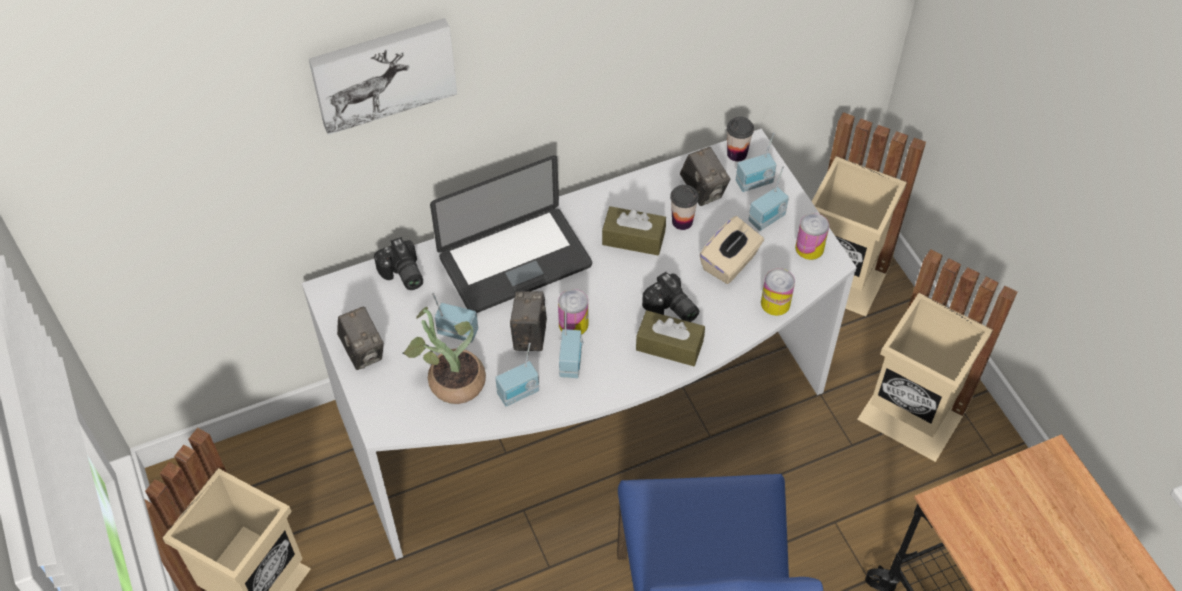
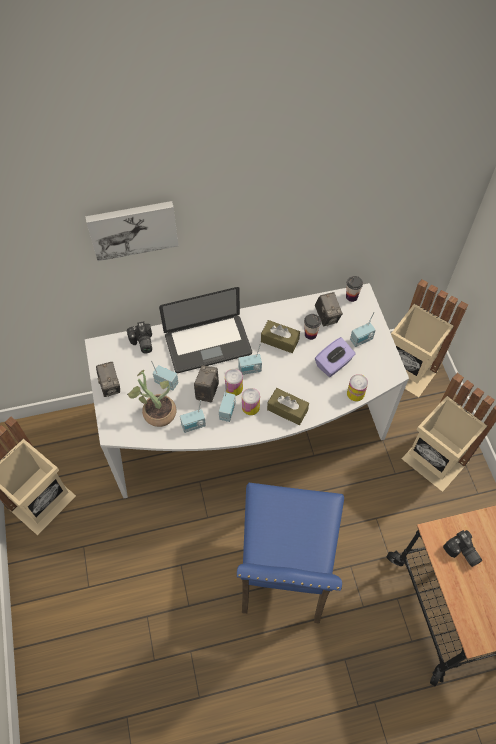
camera: 10 degrees right, 5 degrees up
(671, 309) = (293, 388): camera -> camera (461, 553)
(730, 263) = (333, 364): beige tissue box -> purple tissue box
(755, 183) = (358, 317): radio -> radio (250, 370)
(809, 248) = (383, 362): can -> can (250, 407)

